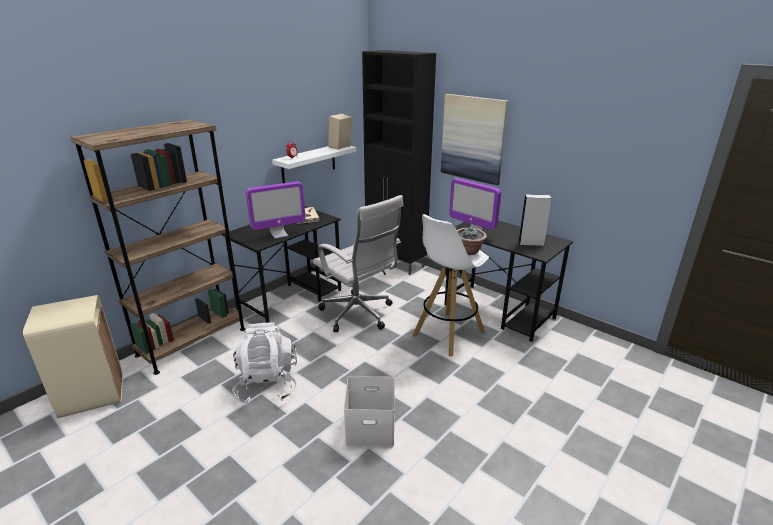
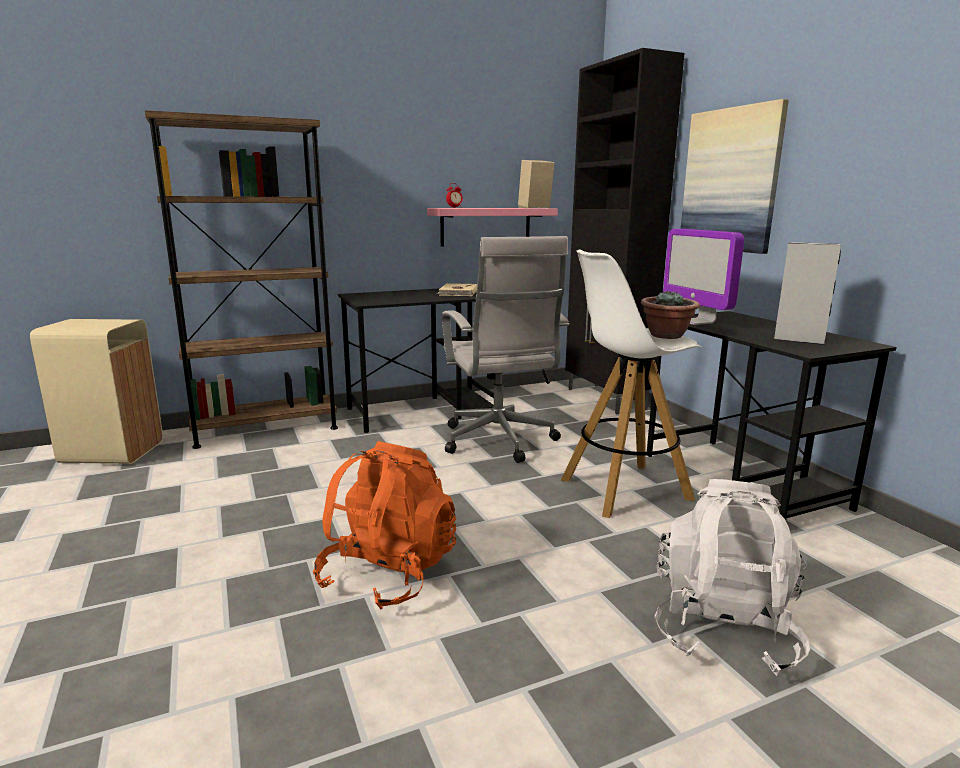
camera: 25 degrees right, 10 degrees down
(267, 384) = (304, 487): white backpack -> white backpack (723, 628)
(279, 234) = (403, 299): monitor -> none
(308, 163) = (486, 226): white shelf -> pink shelf
(369, 429) = (388, 574): white storage box -> orange backpack

